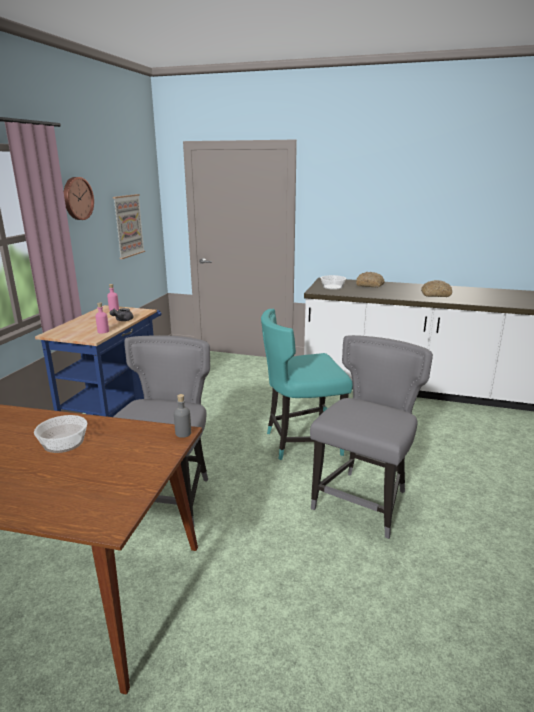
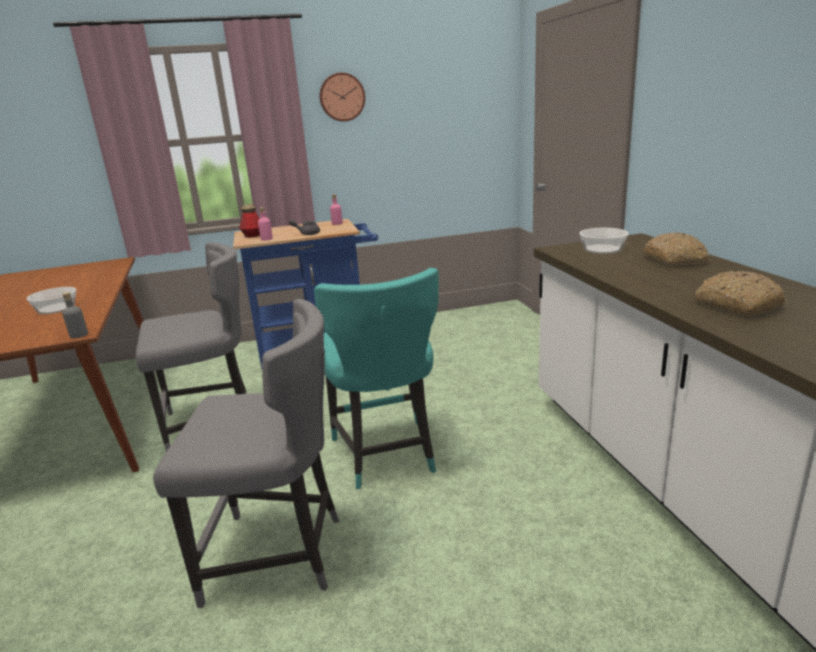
camera: 60 degrees right, 0 degrees up
(75, 333) = (253, 235): none -> bottle
(128, 226) = (436, 132): picture -> none
(301, 442) = (385, 455): turquoise chair -> turquoise chair turned 150 degrees counterclockwise

